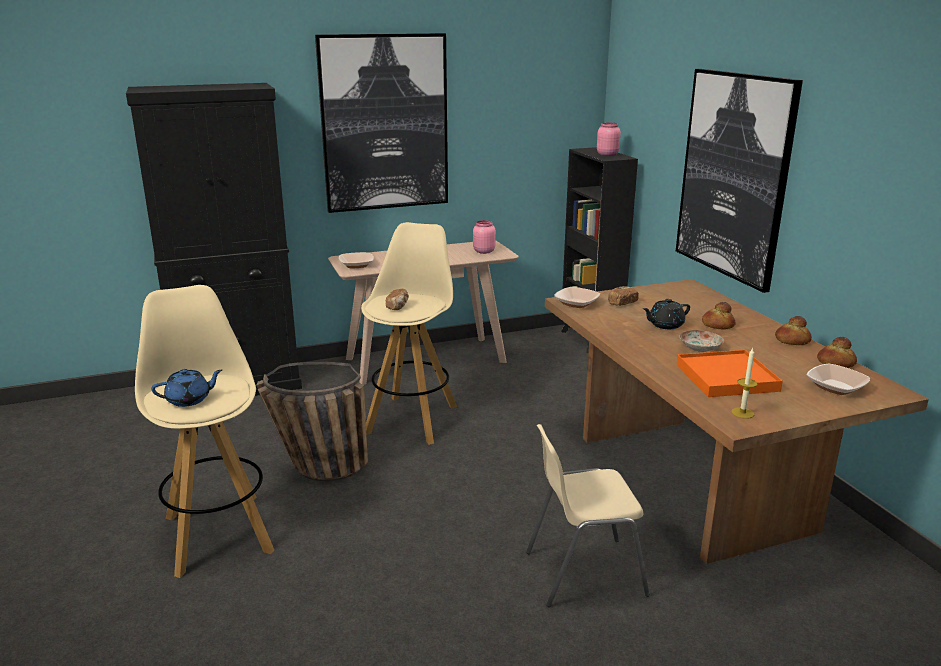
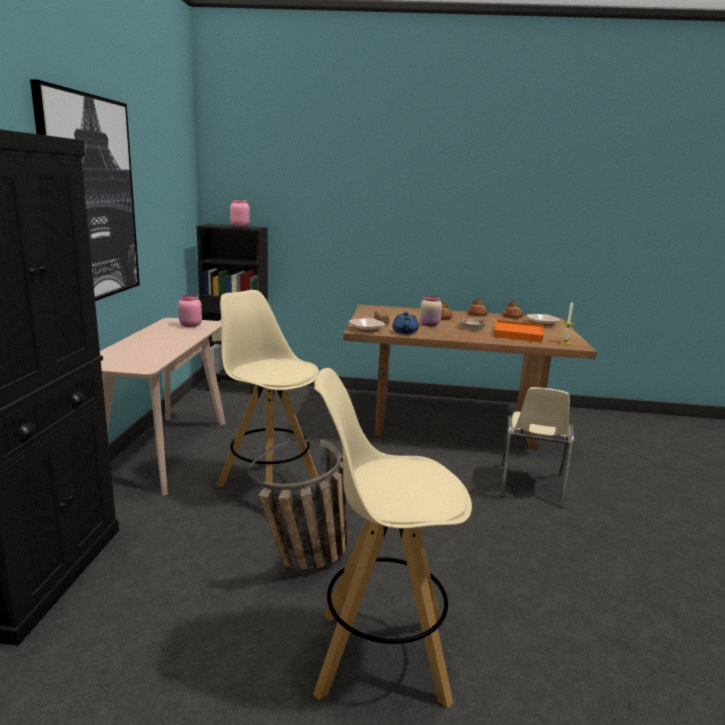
camera: 65 degrees left, 5 degrees down
(189, 400) = (425, 489): blue teapot -> blue teapot (405, 332)
(356, 265) = (129, 363): bowl -> none
(398, 306) = (281, 371): bread -> none
(665, 325) = (430, 325): black teapot -> beige jar
(734, 176) = (377, 227): picture -> none

